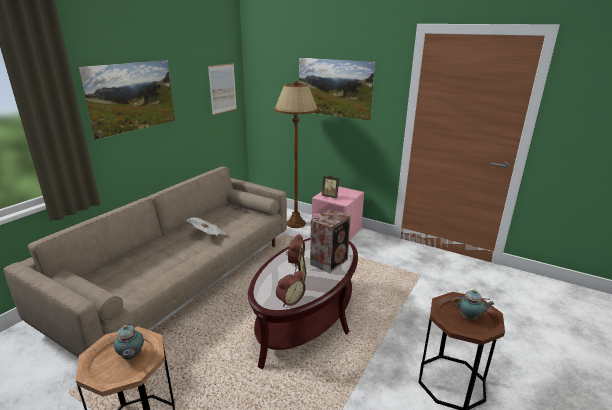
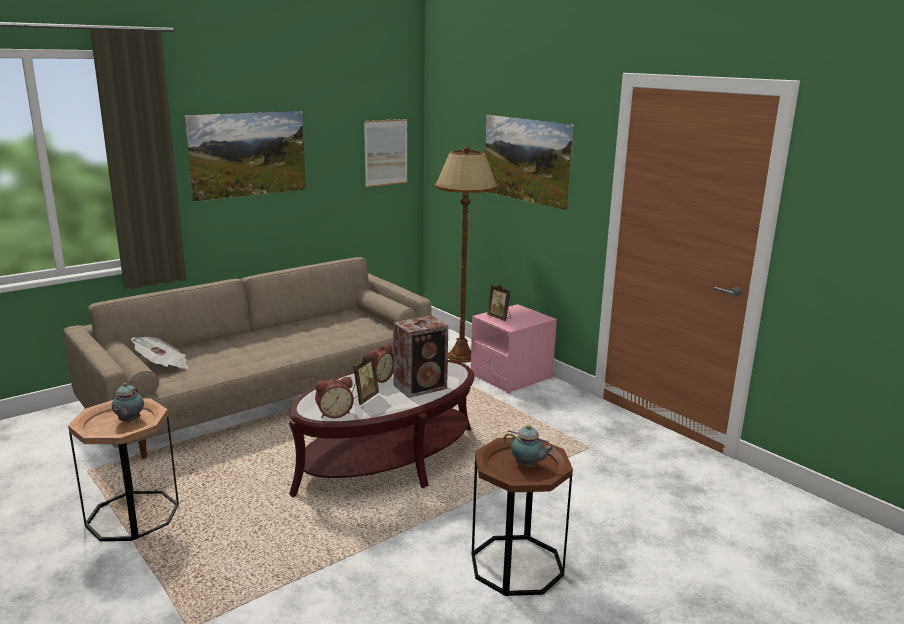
camera: 20 degrees right, 5 degrees down
(208, 235) = (304, 339): newspaper -> newspaper (163, 366)

